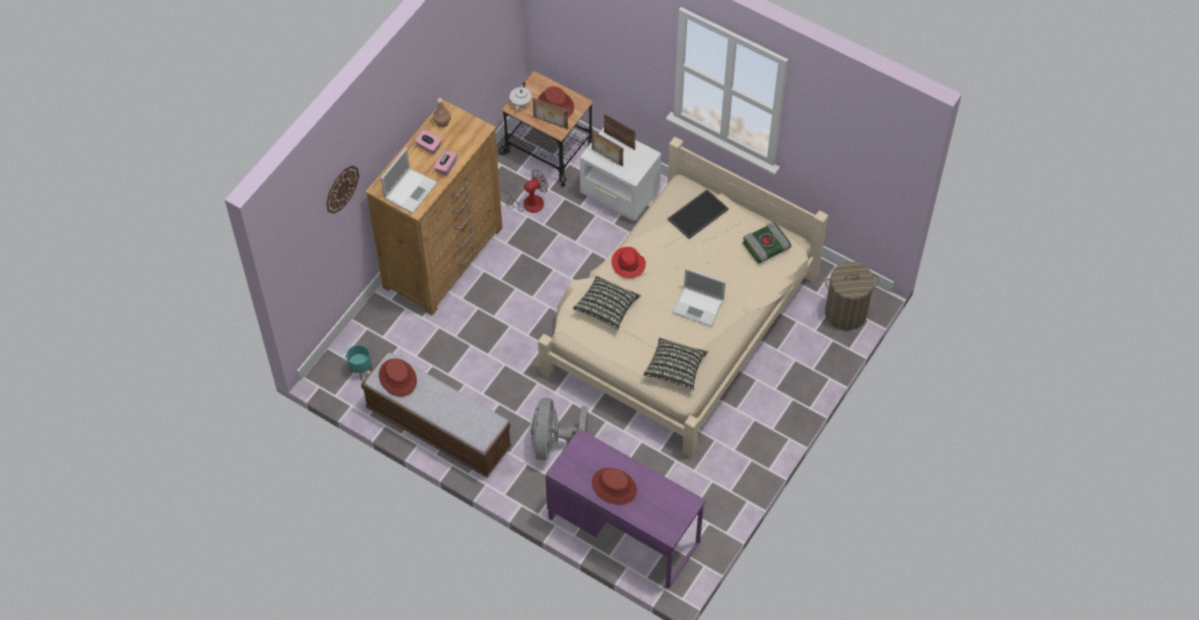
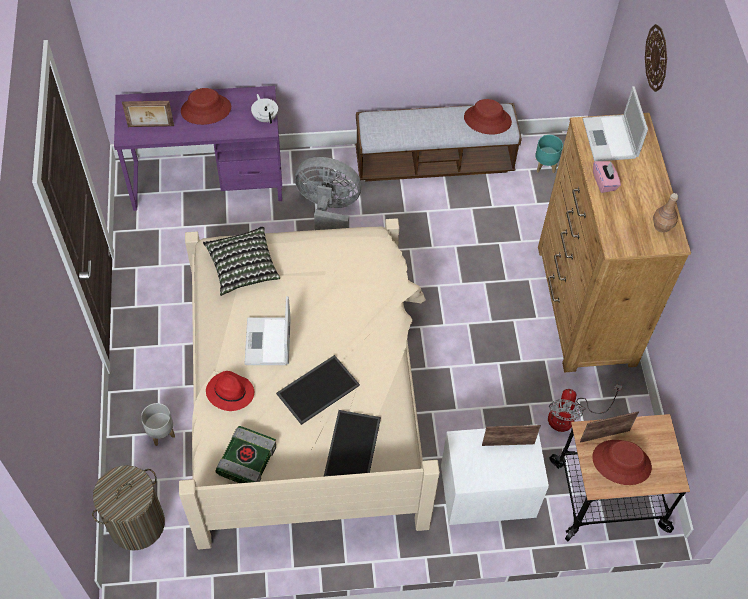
camera: 140 degrees right, 0 degrees up
(428, 146) = (645, 192): pink tissue box -> none
(520, 103) = (659, 436): white teapot -> white teapot (265, 117)
(553, 442) = (328, 210): grey fan -> grey fan turned 45 degrees counterclockwise
(606, 308) = (359, 283): pillow -> none
(619, 140) = (515, 476): picture frame -> picture frame (151, 126)
(628, 264) = (376, 339): red hat -> red hat (229, 392)
(690, 259) = (318, 388): none -> tray
(699, 306) = (268, 342): laptop -> laptop turned 75 degrees counterclockwise
(793, 358) = (160, 433): none -> grey planter

